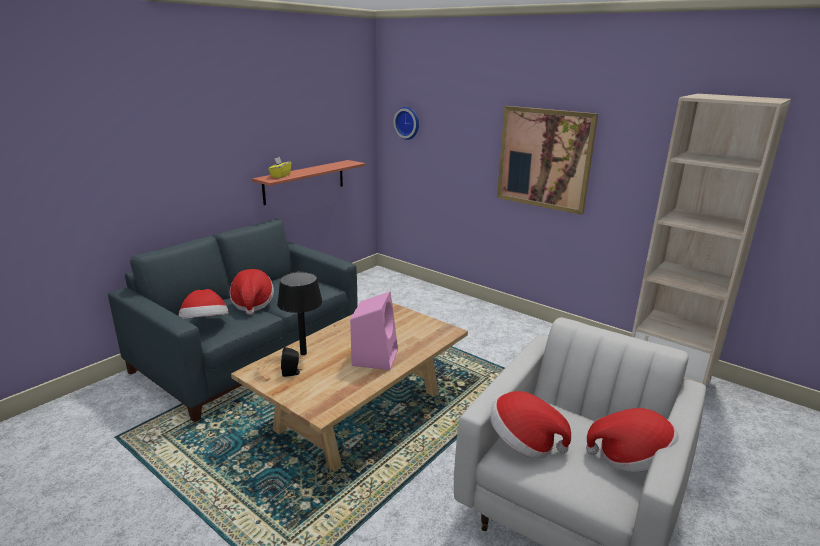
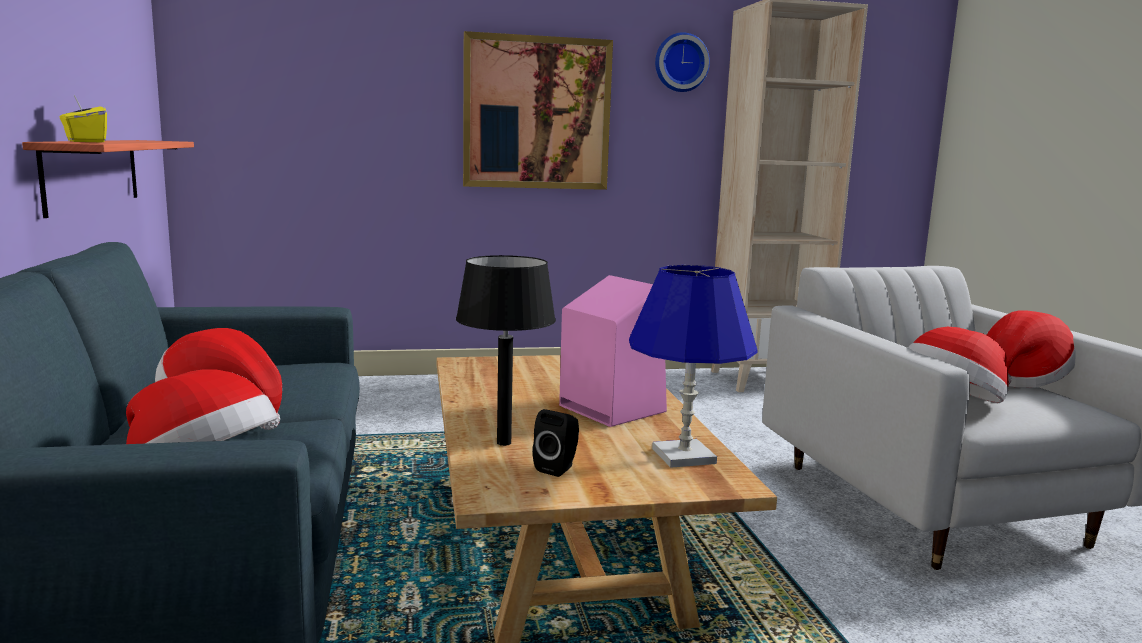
camera: 50 degrees left, 10 degrees down
(339, 393) = (684, 456): none -> blue table lamp
(408, 123) = (248, 69): wall clock -> wall clock (680, 62)

